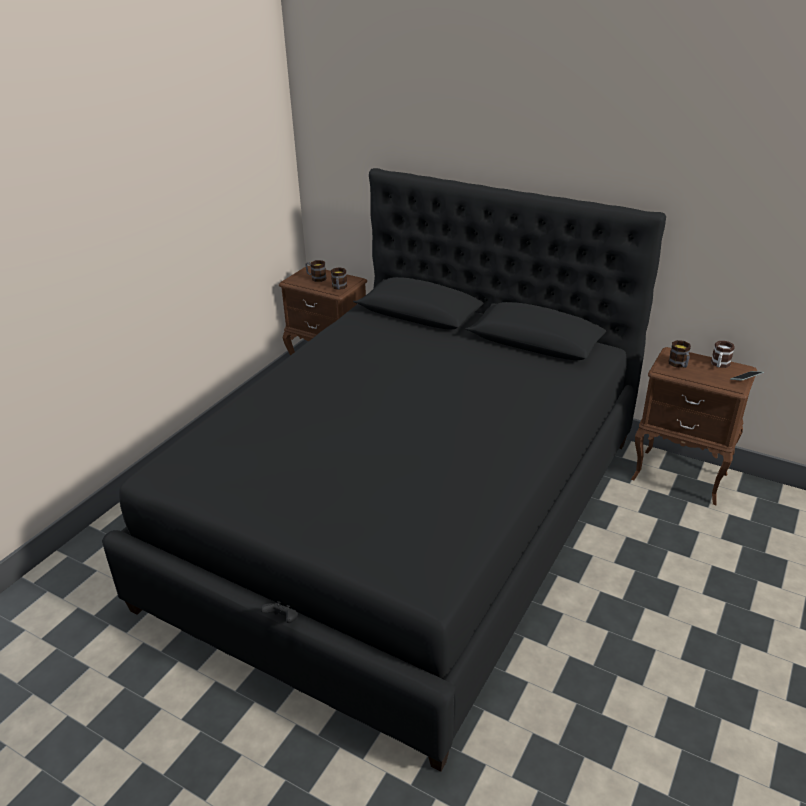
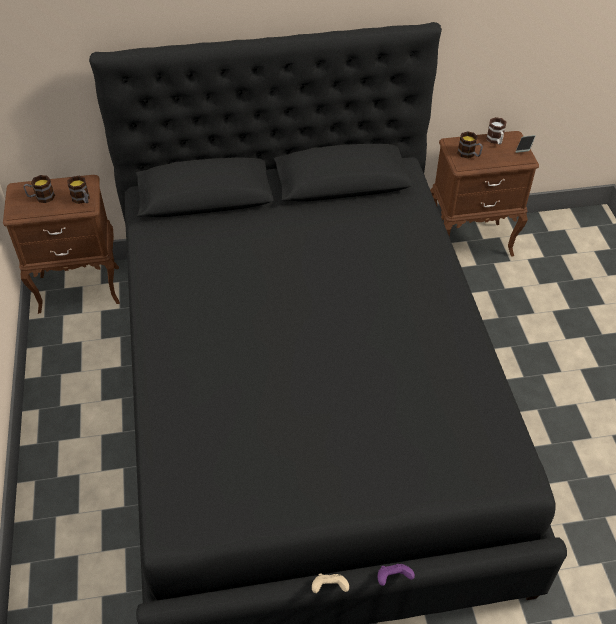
camera: 40 degrees left, 15 degrees up
(232, 596) = (329, 588): none -> beige game controller
(282, 620) = (393, 578): black game controller -> purple game controller

